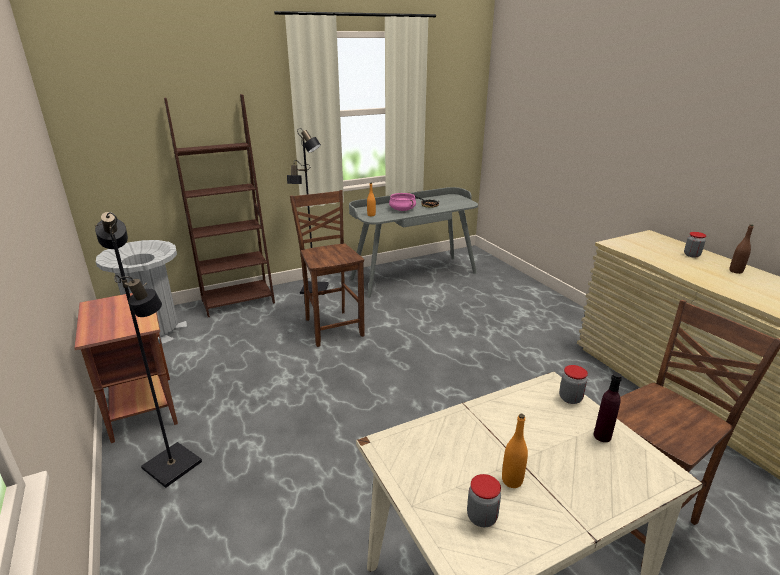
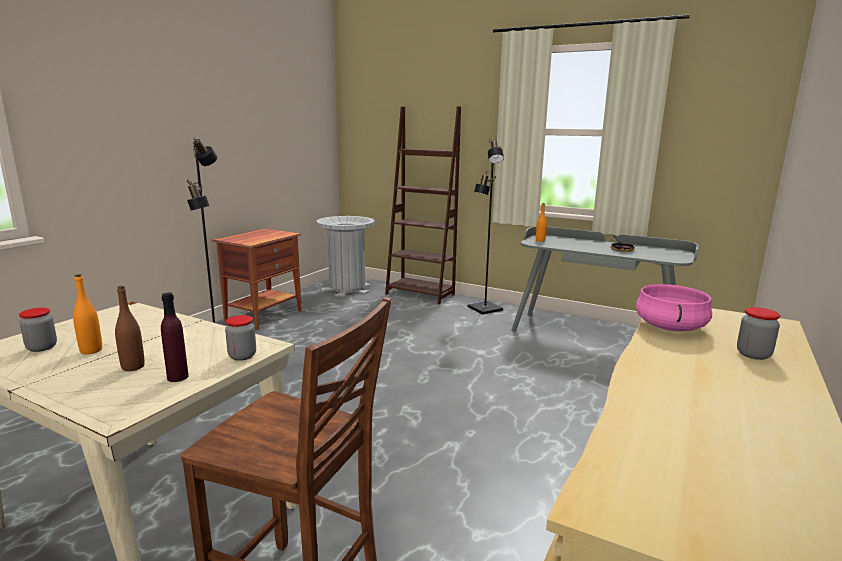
camera: 55 degrees right, 10 degrees down
(333, 327) = (438, 333): brown chair -> none
(402, 209) = (582, 245): pink cooking pot -> pink cooking pot (669, 326)
(736, 271) = (761, 392): brown bottle -> brown bottle (133, 367)

